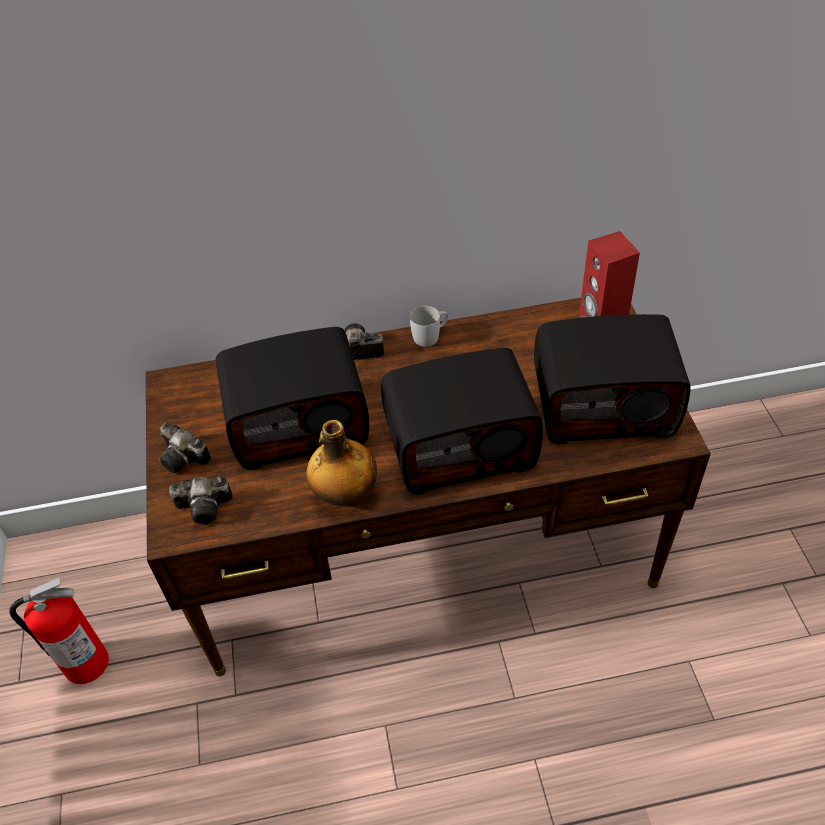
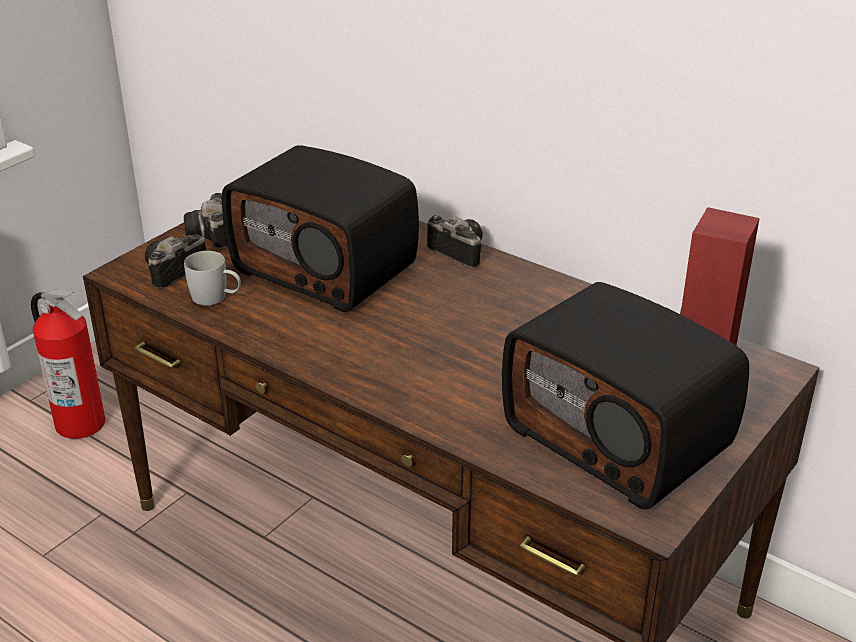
camera: 45 degrees right, 15 degrees down
(207, 507) = (172, 273): camera -> camera turned 90 degrees clockwise
(345, 494) = (274, 334): bottle -> none
(430, 336) = (542, 280): white mug -> white mug (216, 298)
(461, 445) = (425, 369): radio -> none

